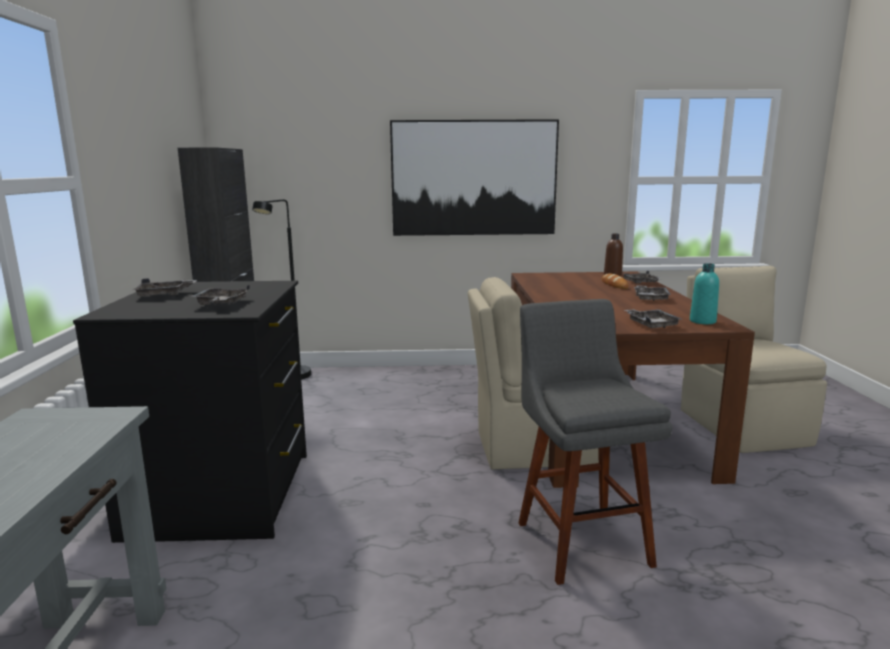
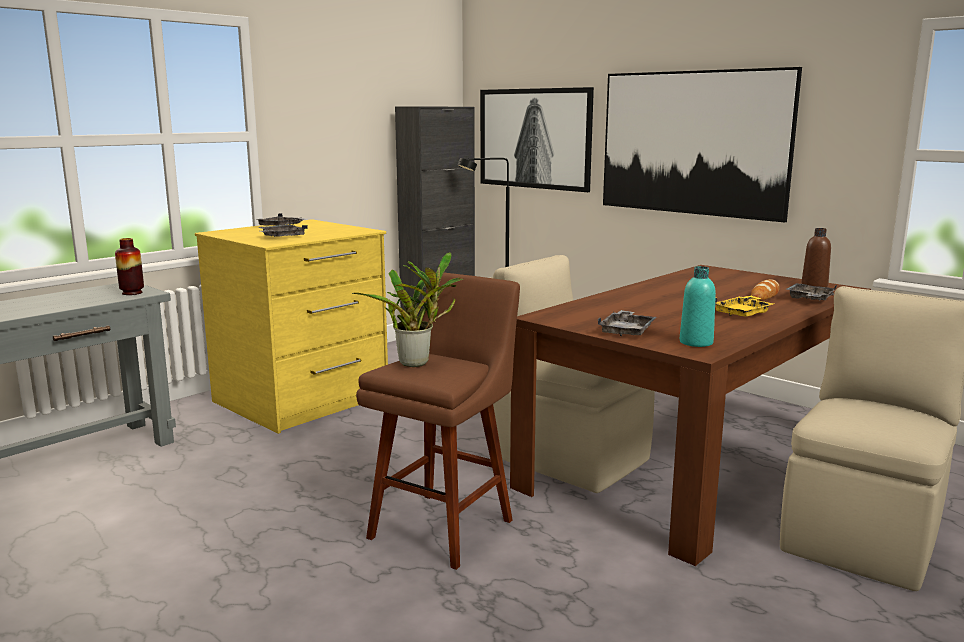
camera: 45 degrees right, 0 degrees up
(90, 422) = (132, 293): none -> vase
(224, 494) = (302, 400): black dresser -> yellow dresser
(307, 180) = (534, 138): none -> picture
(580, 539) = (445, 525): grey stool -> brown stool
(581, 392) = (418, 362): none -> potted plant
(650, 298) = (743, 313): grey tray -> yellow tray

